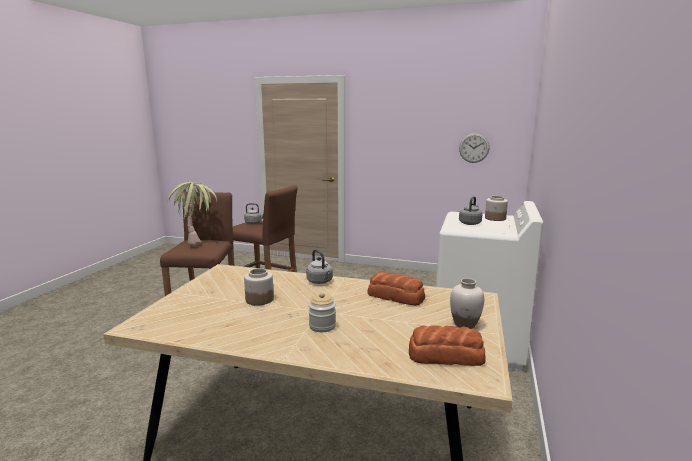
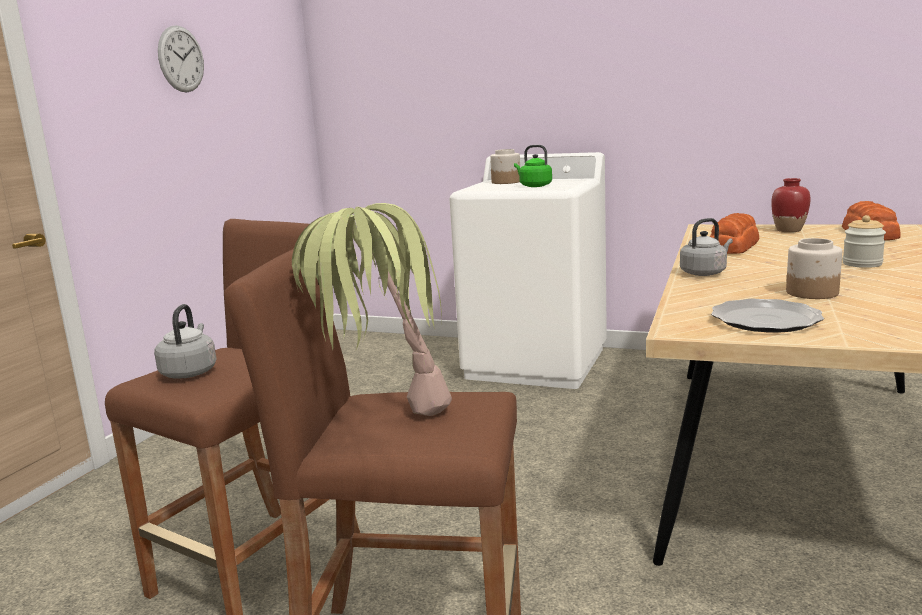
camera: 85 degrees left, 0 degrees up
(221, 283) = (765, 320): none -> plate
(465, 324) = (788, 230): white vase -> red vase
(470, 223) = (534, 186): grey kettle -> green kettle
(474, 148) = (261, 114): wall clock -> wall clock (181, 59)

